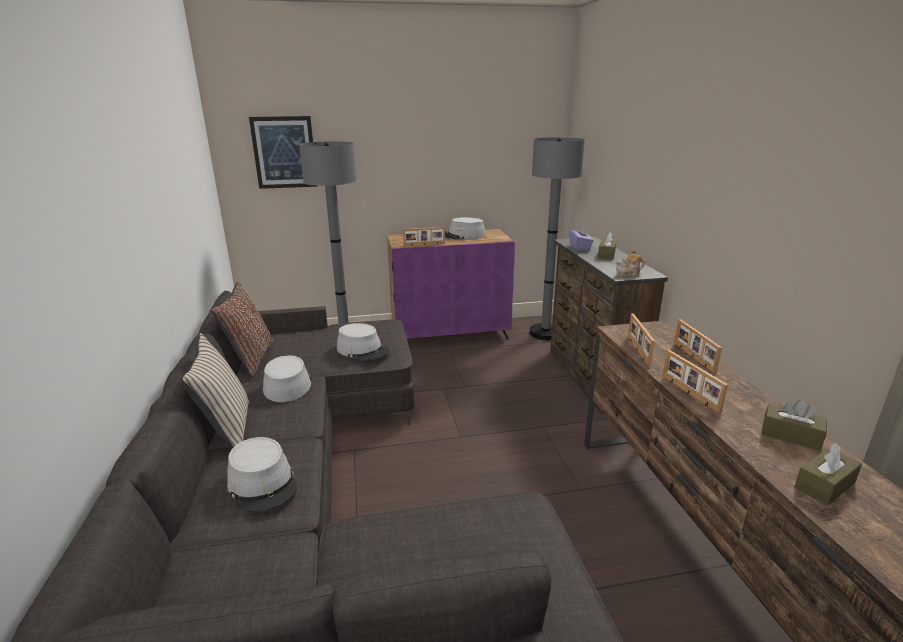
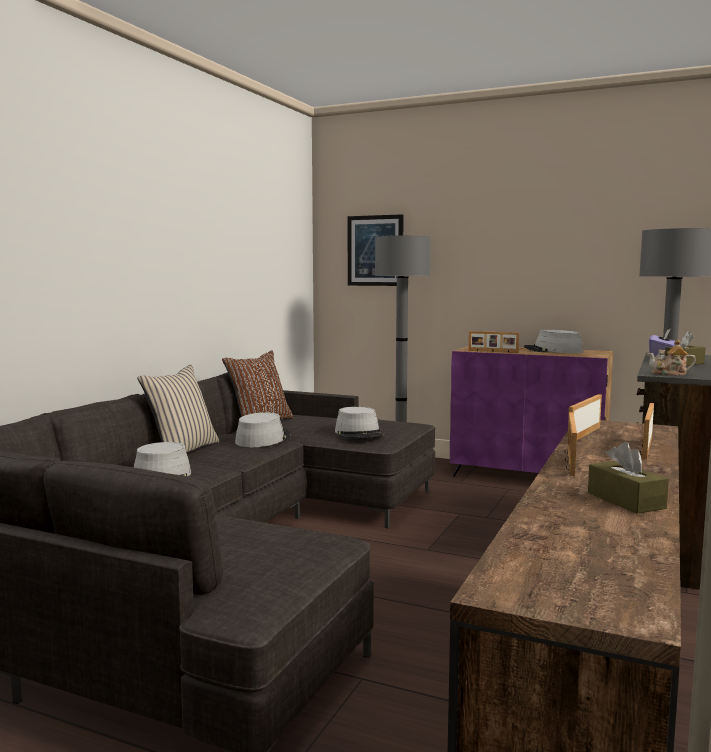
camera: 35 degrees right, 15 degrees down
(824, 485) = (573, 526): brown tissue box -> none

